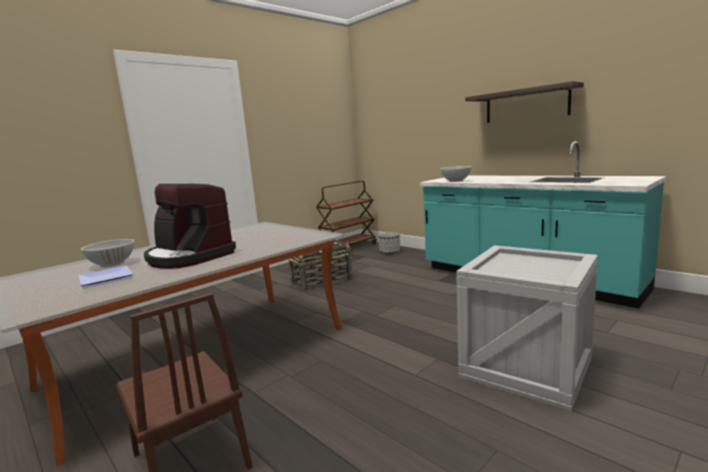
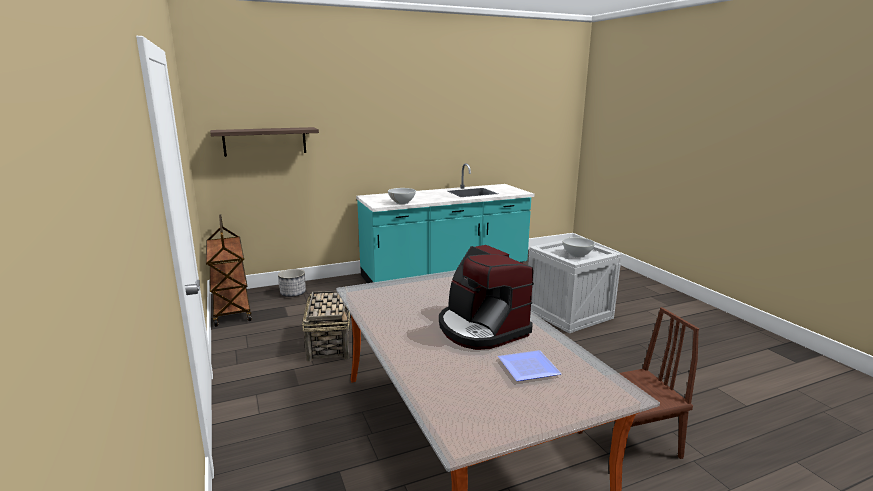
camera: 70 degrees left, 5 degrees up
(112, 264) = (464, 370): white bowl -> white bowl (577, 255)
(189, 257) = (481, 328): coffee machine -> coffee machine turned 90 degrees clockwise
(526, 105) = (418, 131): shelf -> shelf (265, 141)

